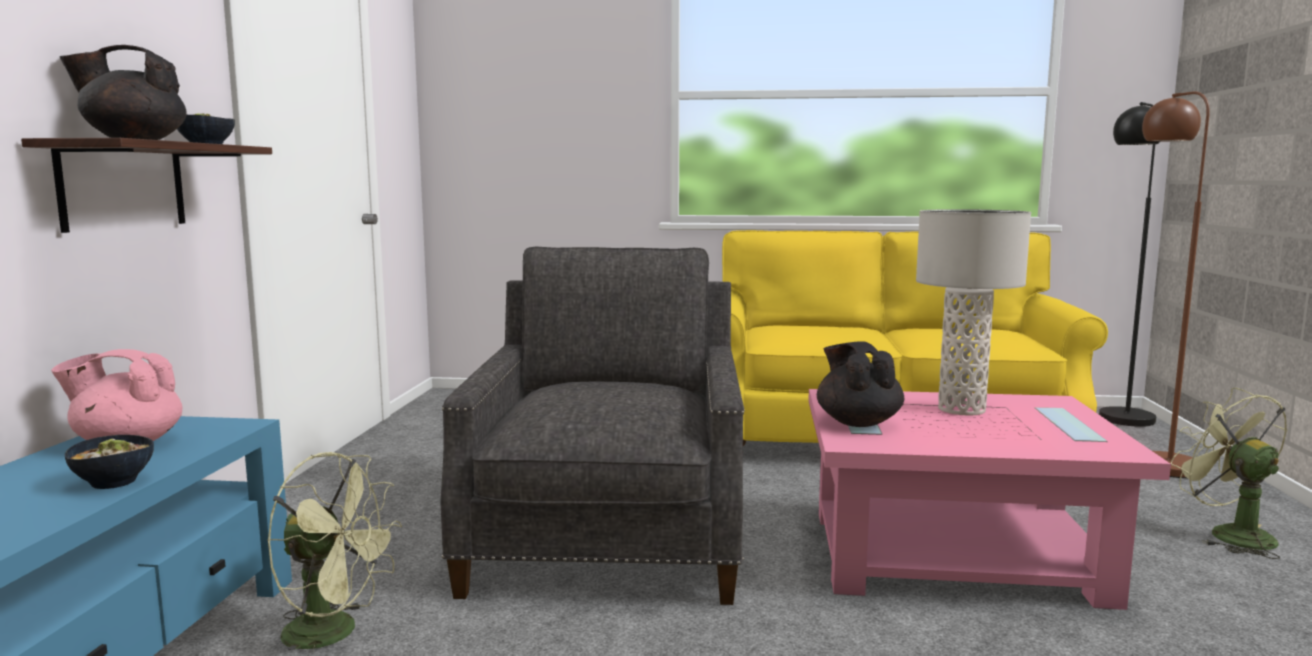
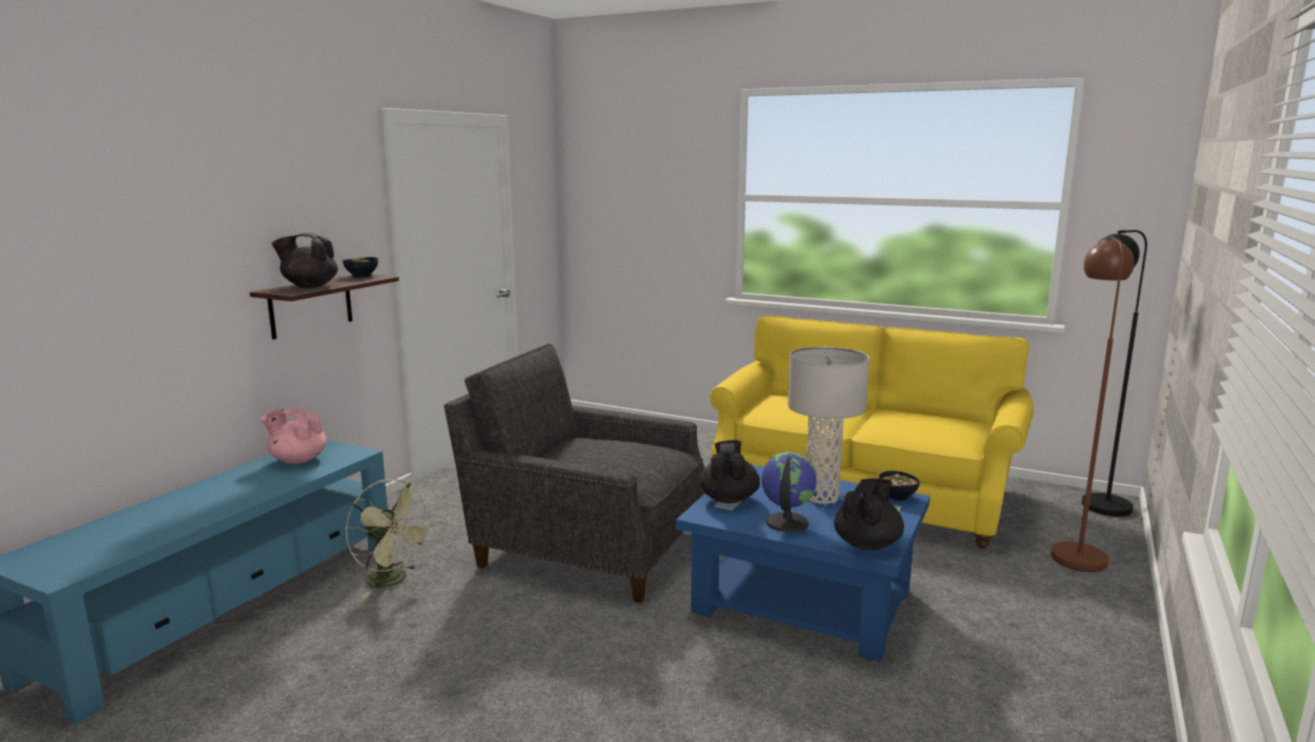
camera: 20 degrees right, 5 degrees up
(115, 482) = (277, 486): bowl -> bowl (898, 496)
(609, 535) = (588, 545): grey armchair -> grey armchair turned 90 degrees counterclockwise
(954, 556) = (803, 601): pink coffee table -> blue coffee table
(966, 437) = (786, 522): none -> globe
(1097, 446) = (867, 543): none -> black teapot
(1229, 534) = (1045, 624): green fan -> none

